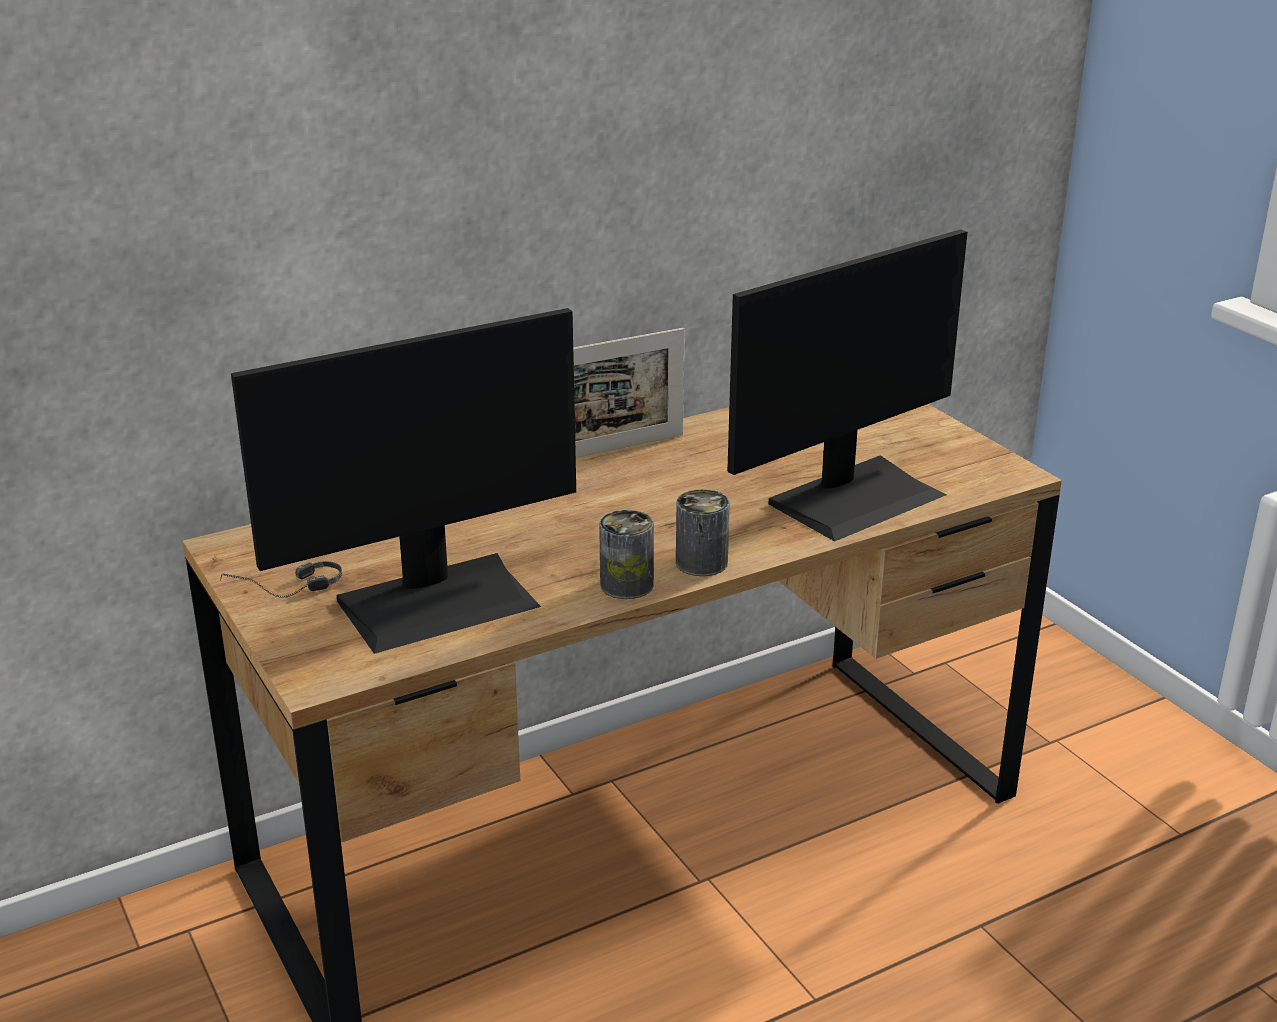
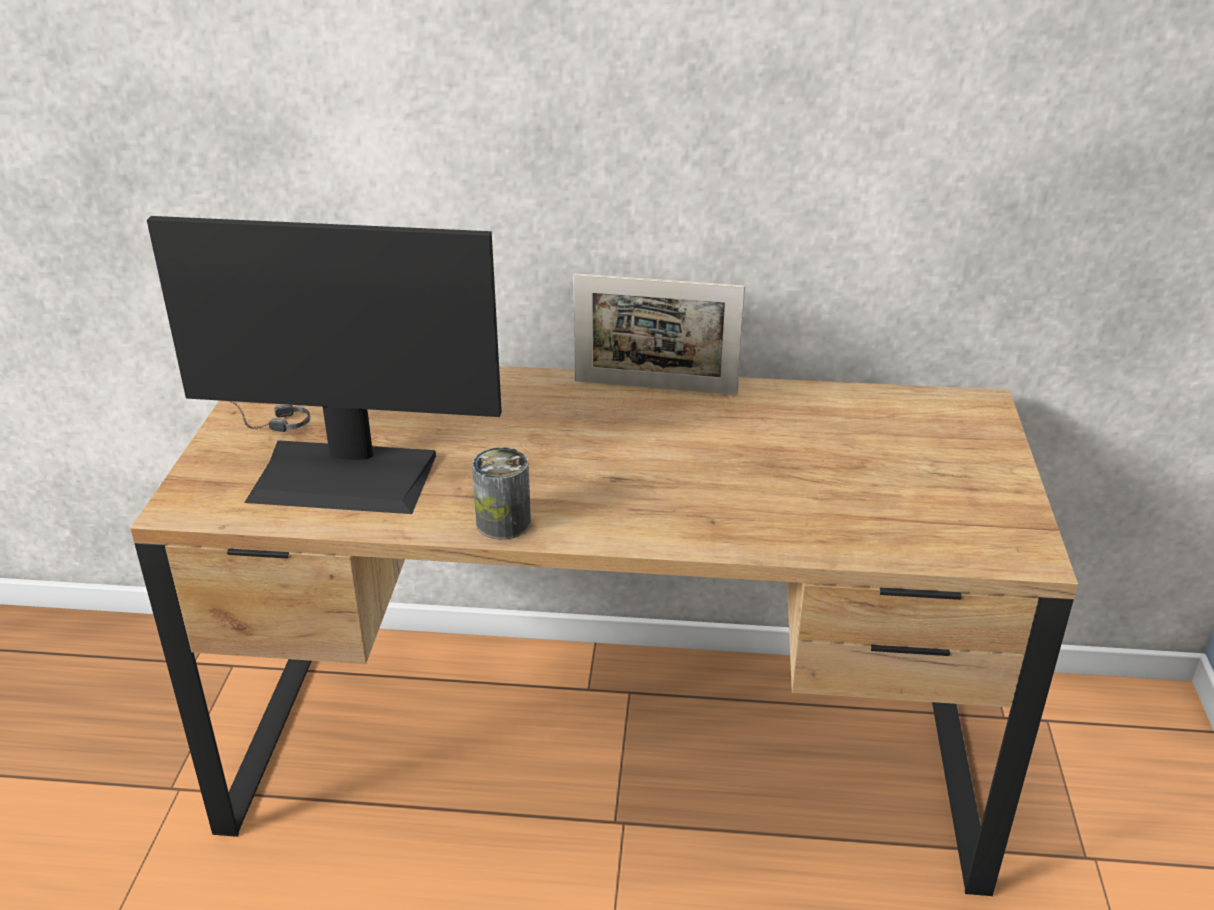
camera: 35 degrees right, 5 degrees up
(701, 562) = (593, 527): can -> none
(855, 497) = (822, 517): monitor -> none

